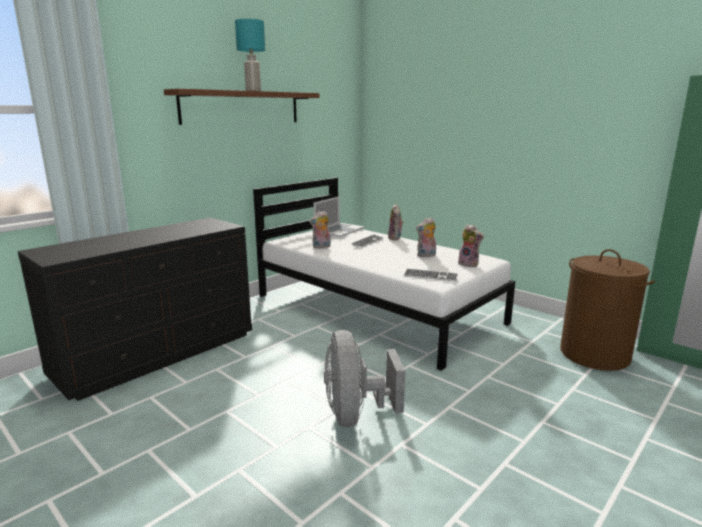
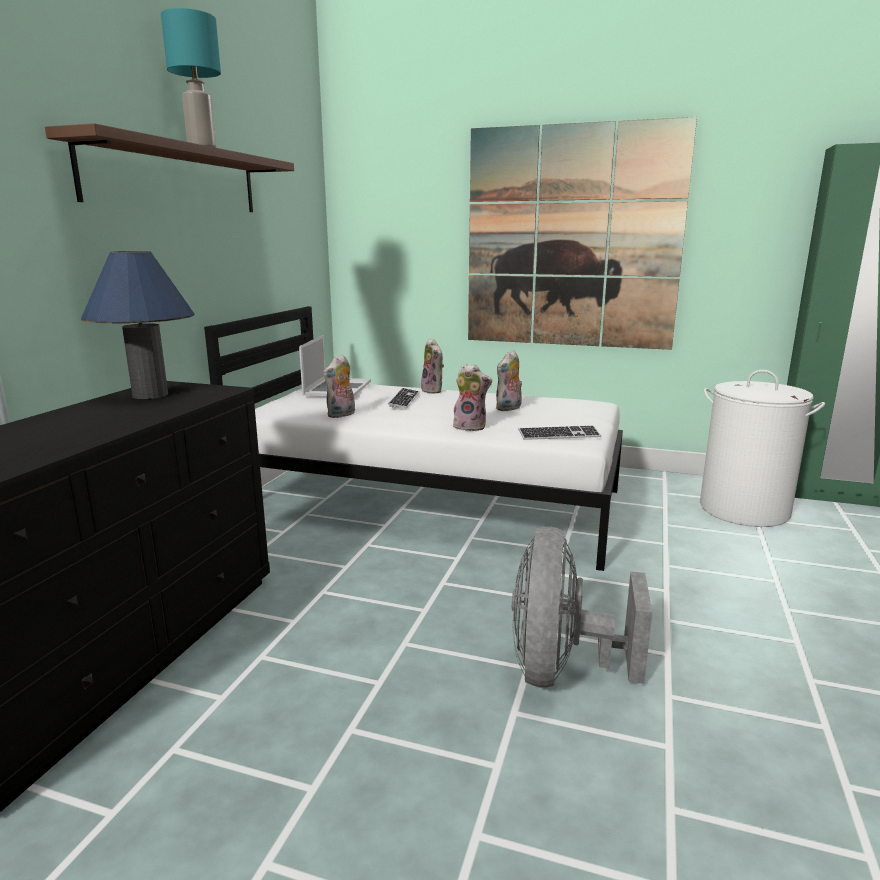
camera: 25 degrees left, 0 degrees up
(194, 225) = (150, 395): none -> blue table lamp
(355, 414) = (562, 669): grey fan -> grey fan turned 45 degrees clockwise
(469, 264) = (580, 413): plush toy -> plush toy (471, 427)
(503, 140) = (571, 239): none -> picture
(595, 355) = (744, 509): brown laundry basket -> white laundry basket

